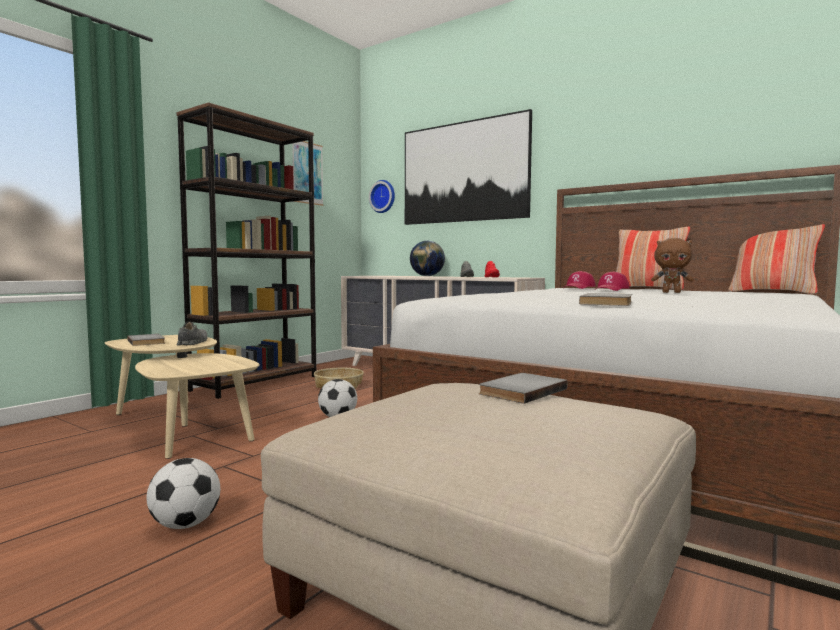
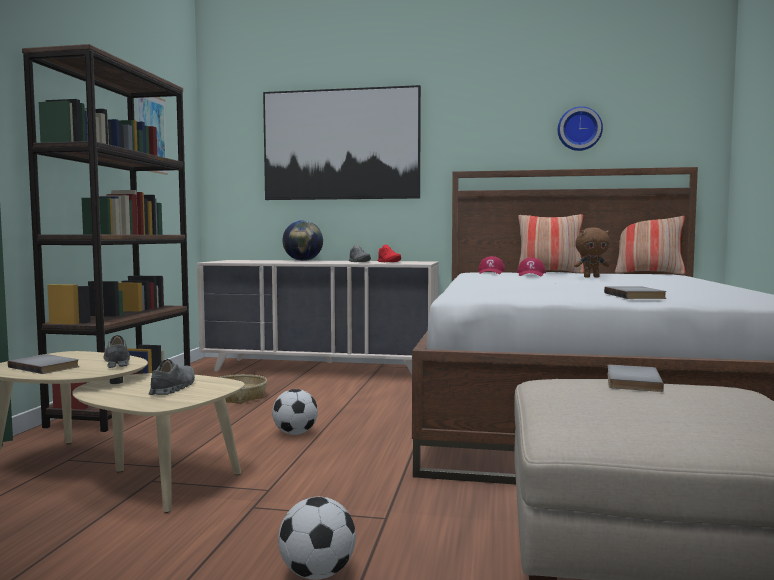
camera: 25 degrees left, 0 degrees up
(204, 364) = (173, 388): none -> grey shoe
(383, 196) = (233, 165): wall clock -> wall clock (579, 129)

